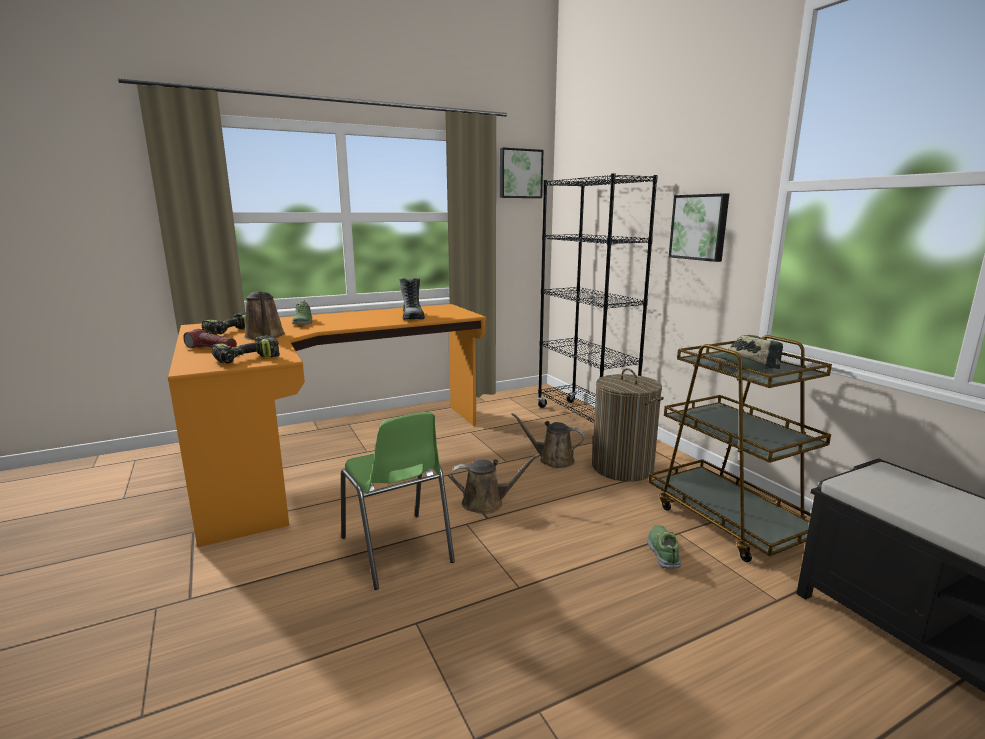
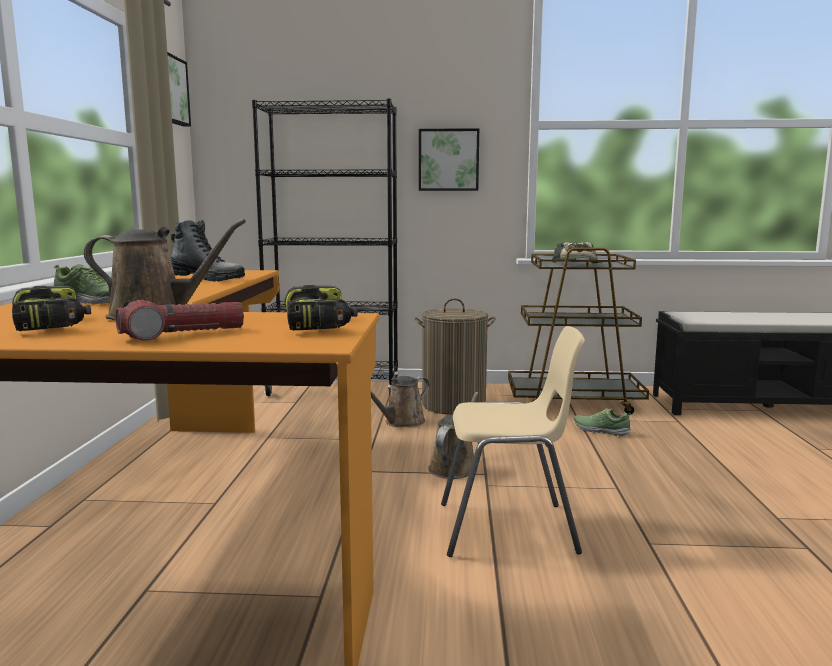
camera: 60 degrees left, 5 degrees down
(397, 550) = (508, 529): green chair -> beige chair

